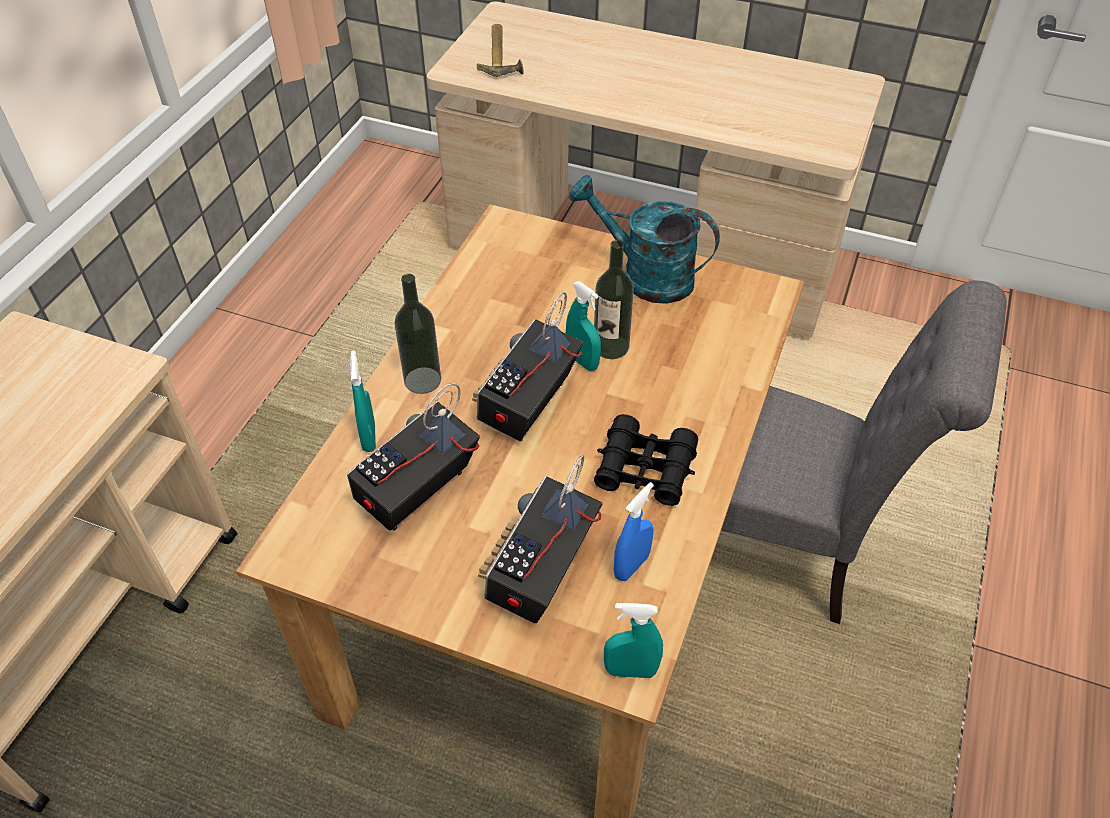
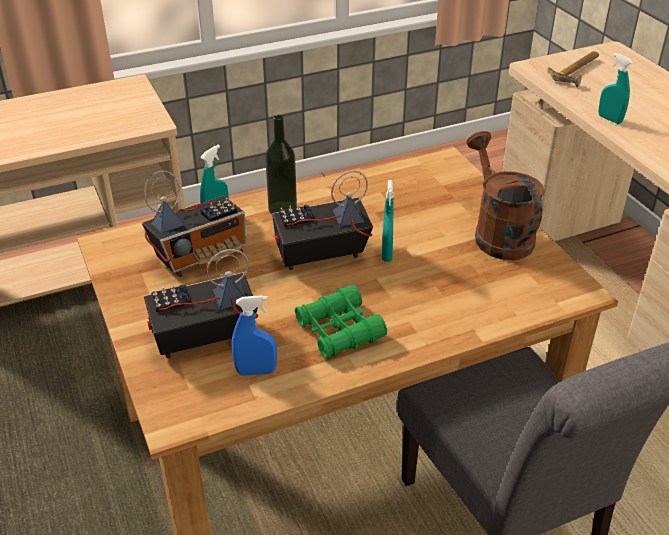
camera: 45 degrees right, 10 degrees down
(415, 491) = (201, 256): radio -> radio turned 150 degrees clockwise
(611, 346) = (416, 257): bottle -> none
(630, 671) = (177, 419): turquoise spray bottle -> turquoise spray bottle (609, 119)
(645, 276) = (498, 233): turquoise watering can -> brown watering can
(645, 469) = (339, 331): black binoculars -> green binoculars

